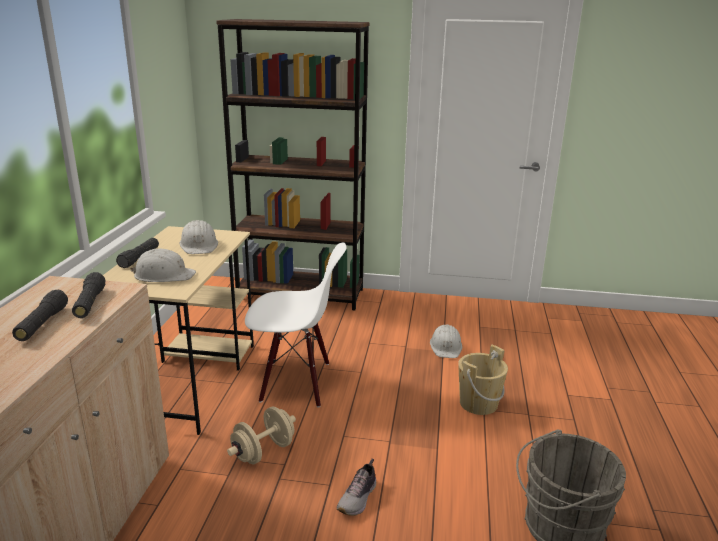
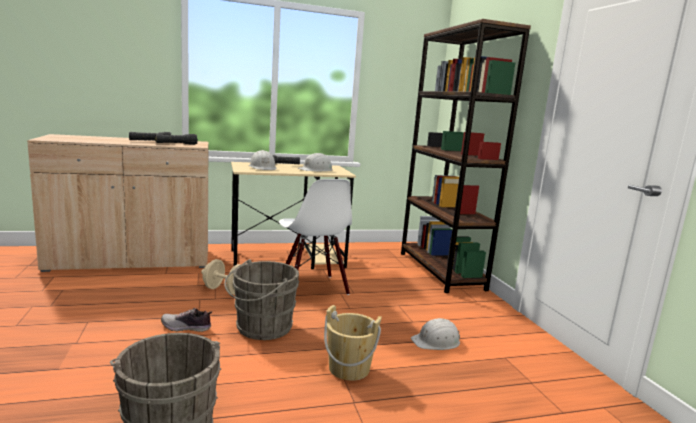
camera: 65 degrees right, 10 degrees down
(382, 440) = (261, 328): none -> grey bucket

